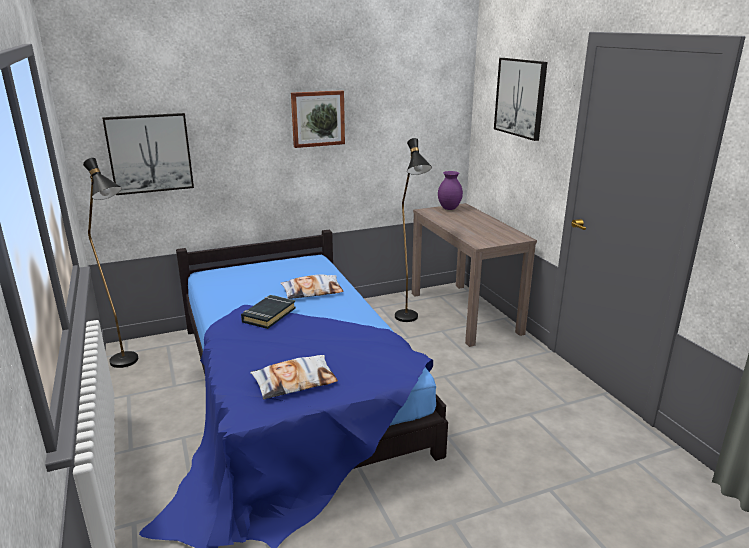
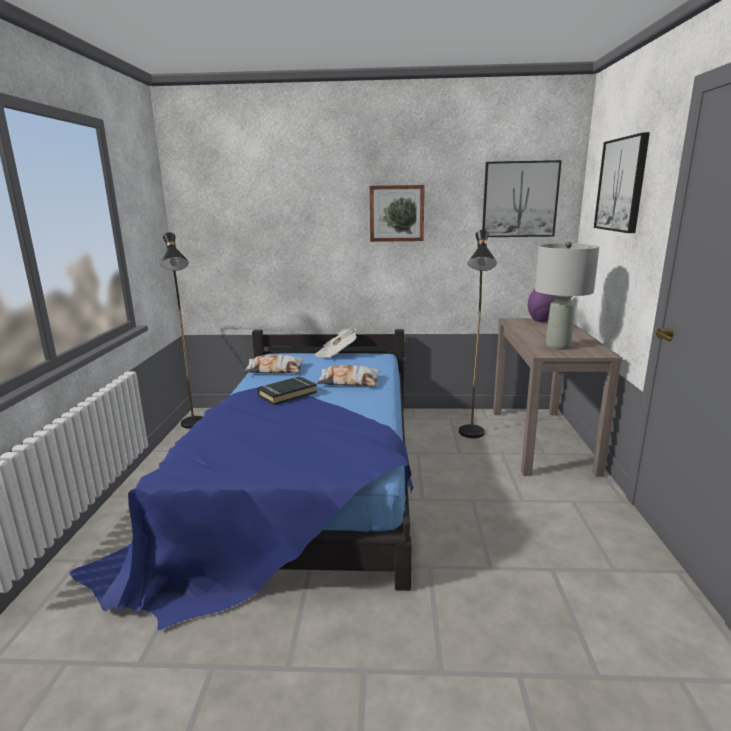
camera: 25 degrees right, 5 degrees down
(150, 153) = (236, 238): picture -> picture (519, 199)
(271, 263) = (336, 354): none -> newspaper
(295, 382) = (243, 455): pillow -> pillow (275, 370)
(484, 235) = (557, 346): none -> grey table lamp

